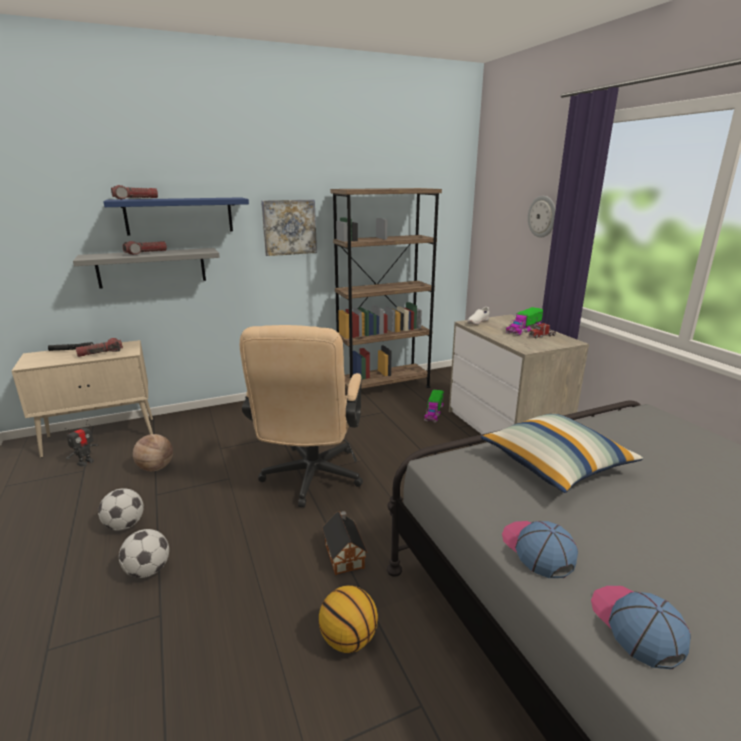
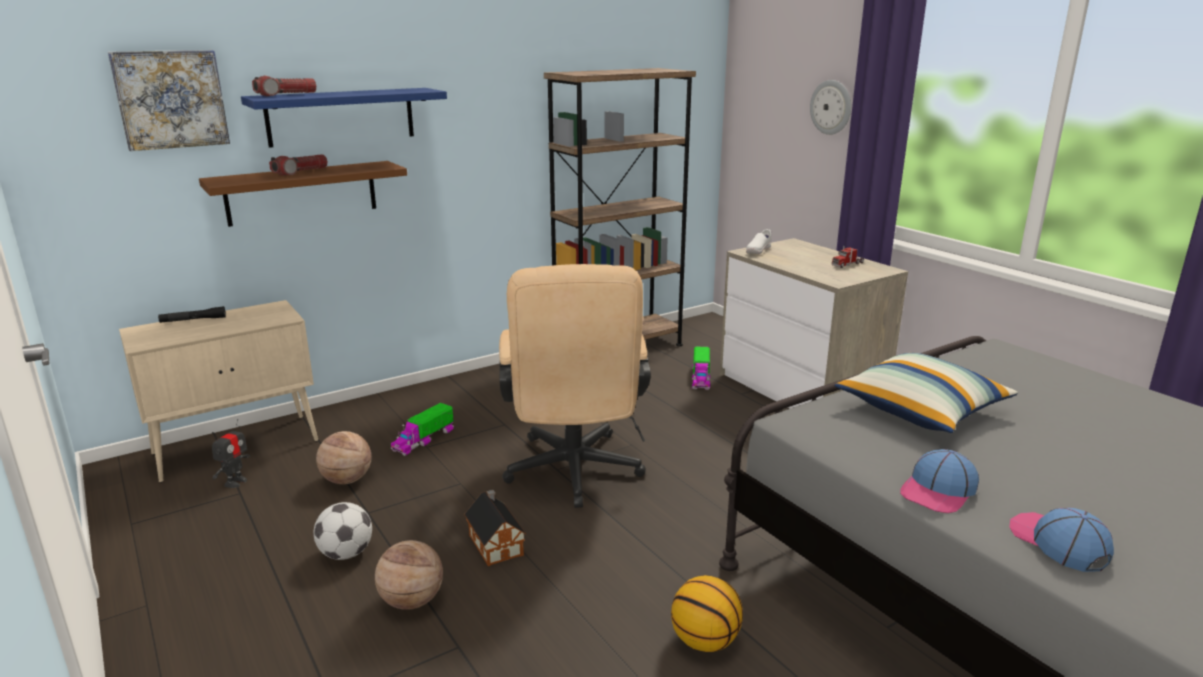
camera: 10 degrees left, 0 degrees up
(100, 353) = (243, 322): flashlight -> none
(148, 570) = (412, 601): football -> basketball
(152, 267) = (302, 193): grey shelf -> brown shelf
(289, 227) = (488, 128): picture -> picture (171, 99)
(344, 554) = (658, 554): toy house -> toy house (495, 543)
(524, 329) = (821, 257): toy truck -> toy truck (424, 440)
(537, 549) = (938, 491): cap -> cap turned 105 degrees counterclockwise

